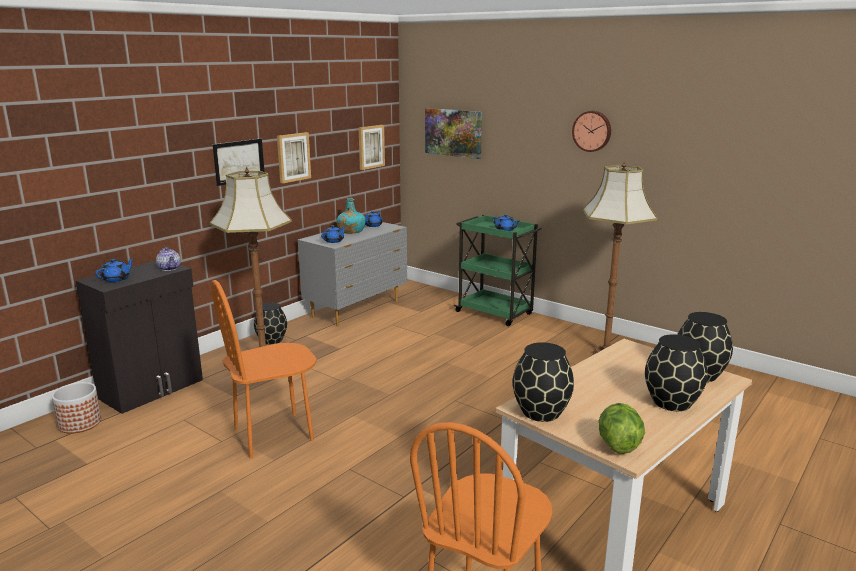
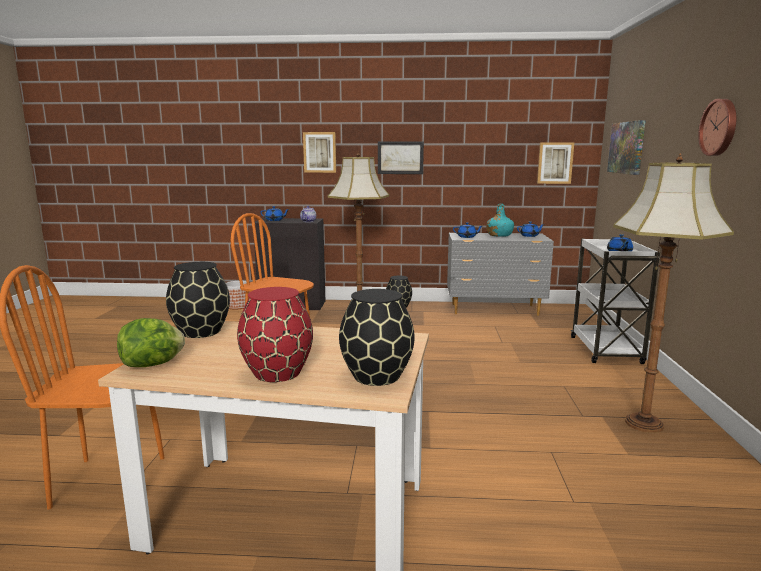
camera: 55 degrees right, 5 degrees down
(293, 157) = (456, 161): picture -> picture (320, 152)
(495, 313) = (606, 351): green cart -> white cart
(671, 402) = (278, 372): black vase -> red vase

